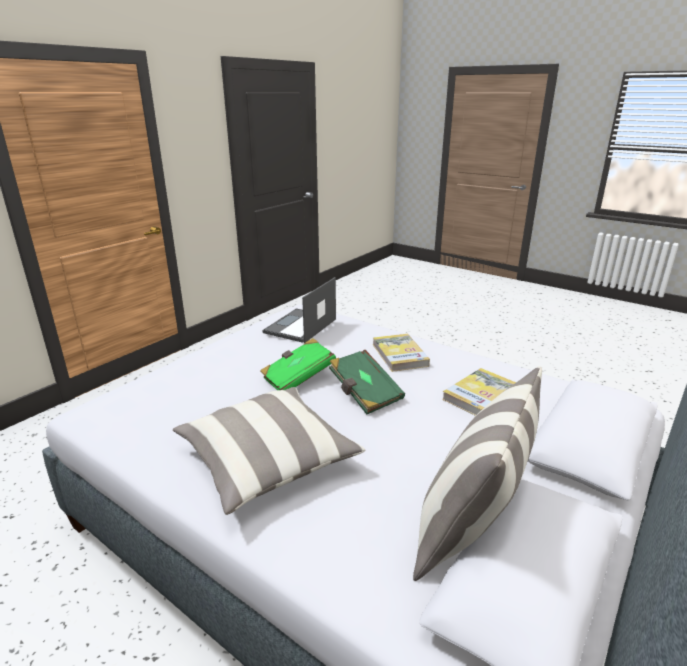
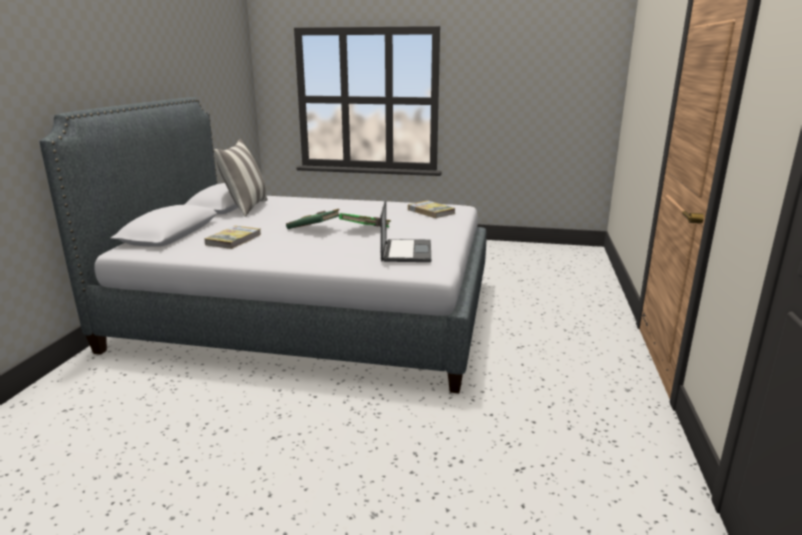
camera: 155 degrees right, 5 degrees down
(268, 461) = (344, 208): pillow -> none
(399, 355) = (300, 249): book -> book (431, 211)

